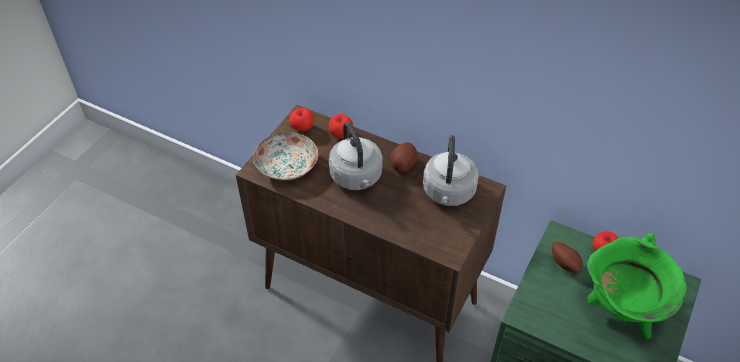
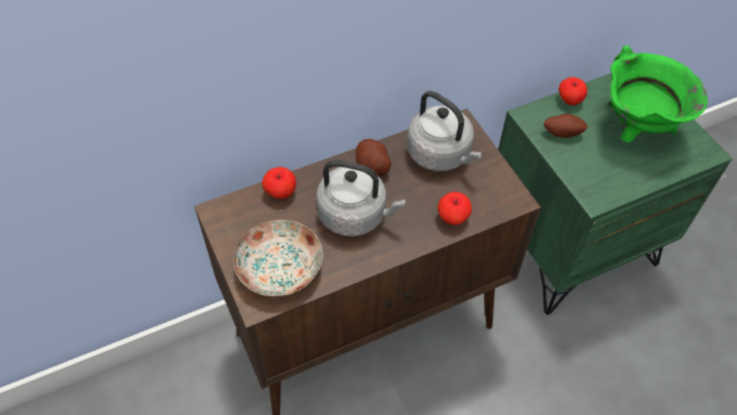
camera: 55 degrees left, 5 degrees up
(302, 128) = (236, 221): apple -> apple (452, 218)

